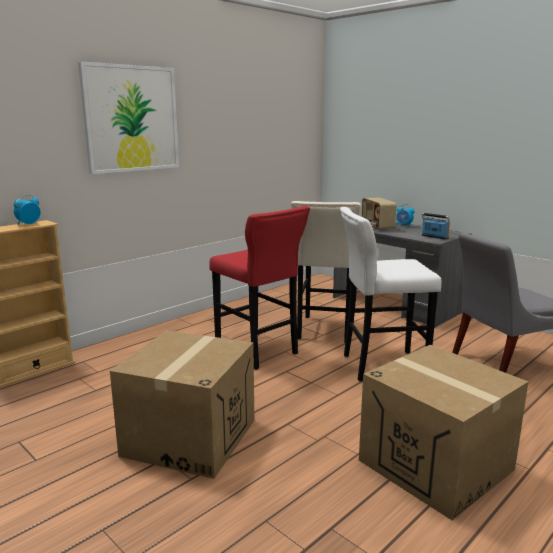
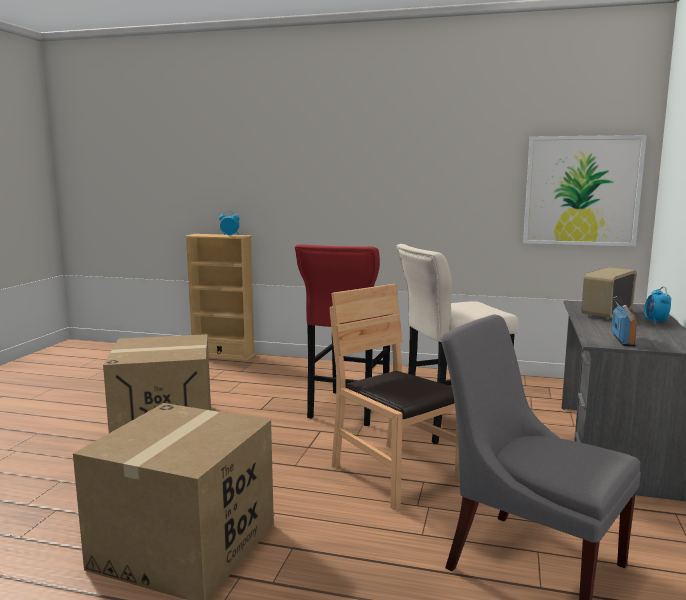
camera: 60 degrees right, 5 degrees down
(131, 119) = (340, 151): picture -> picture (581, 191)
(379, 365) = (395, 473): white stool -> brown chair

